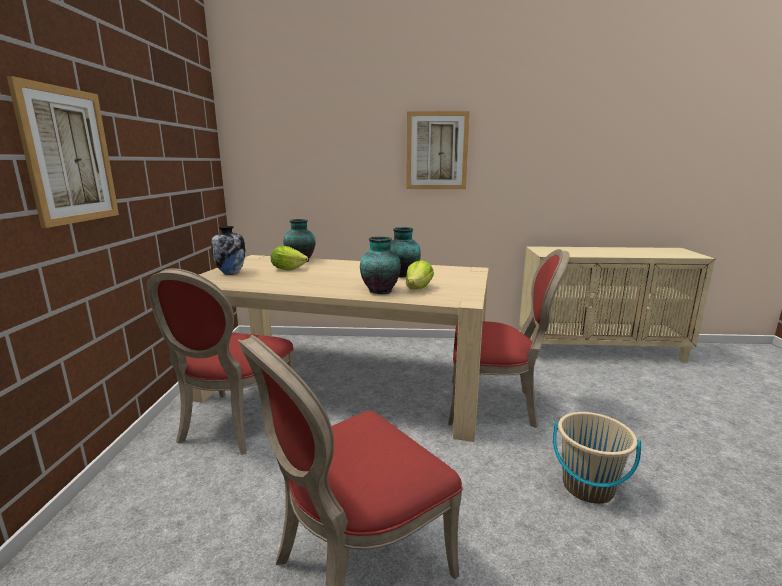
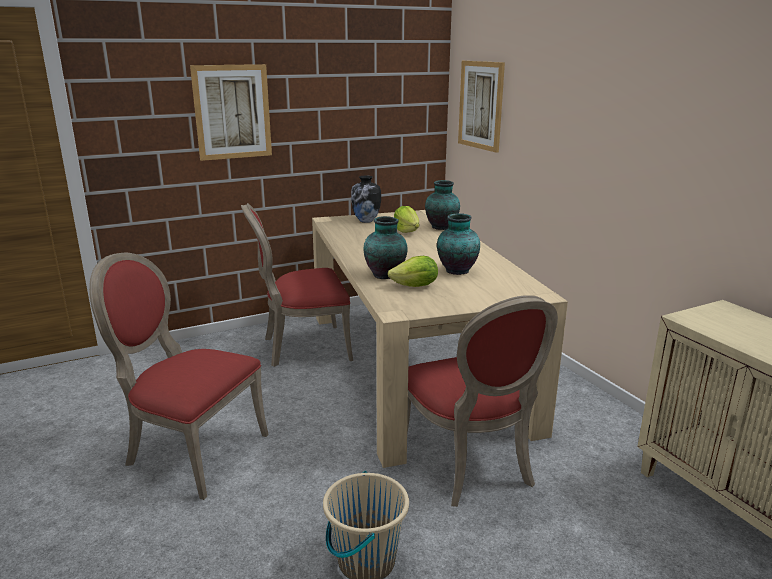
camera: 60 degrees right, 5 degrees up
(436, 151) = (625, 118): picture -> picture (481, 105)

